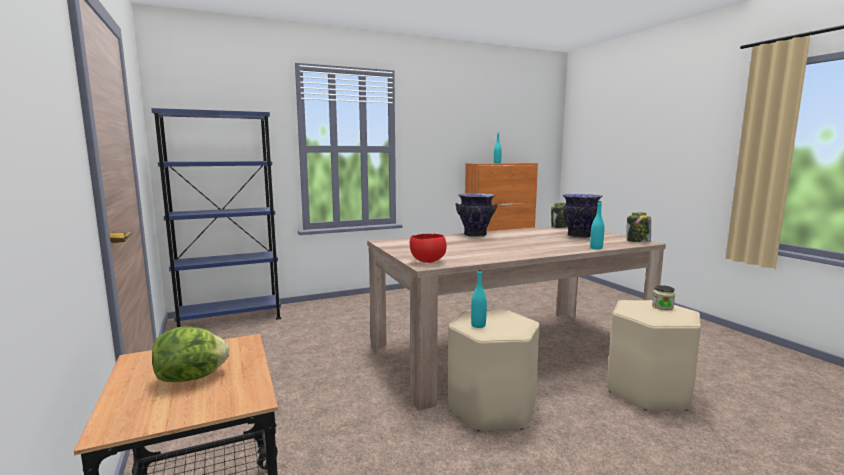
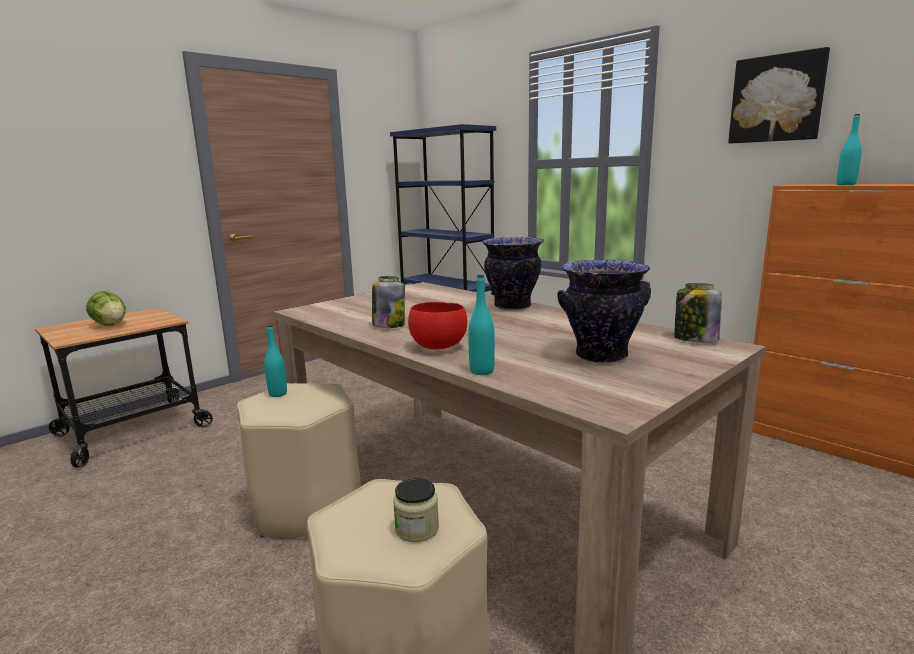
camera: 70 degrees right, 5 degrees up
(427, 261) = (319, 308): red bowl -> red bowl (437, 347)
(455, 122) = (777, 99): none -> picture
(637, 241) = (612, 403): jar -> jar (388, 325)

